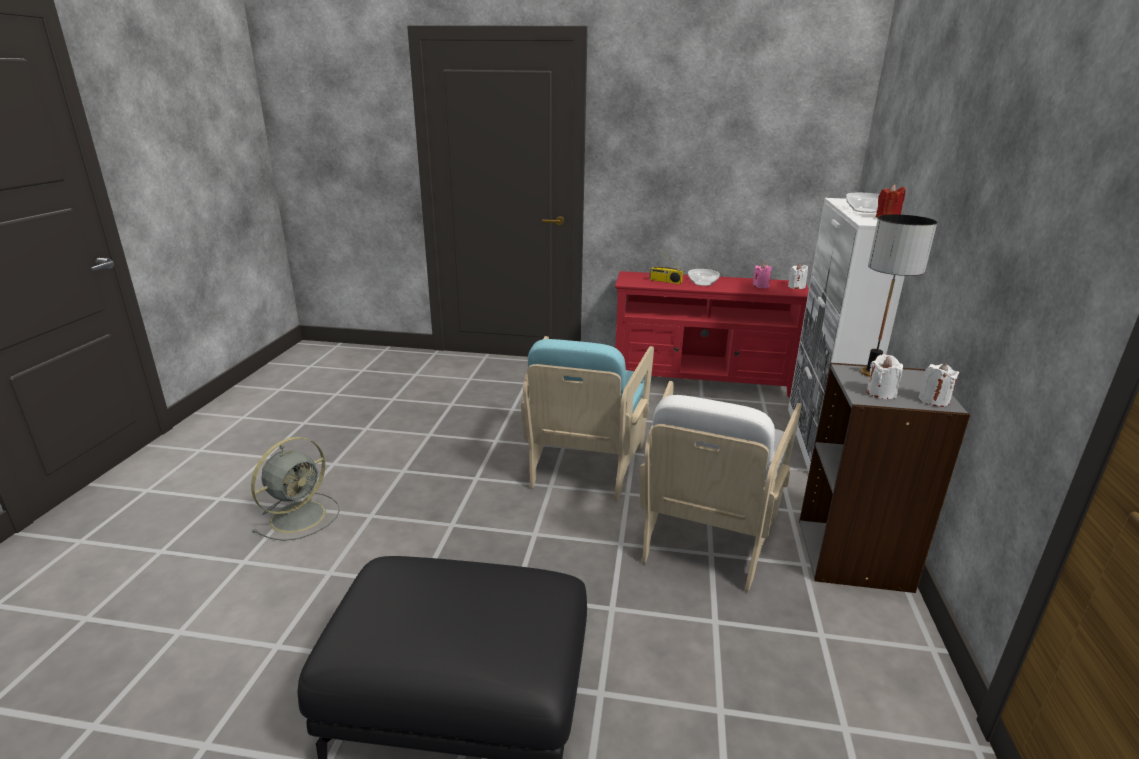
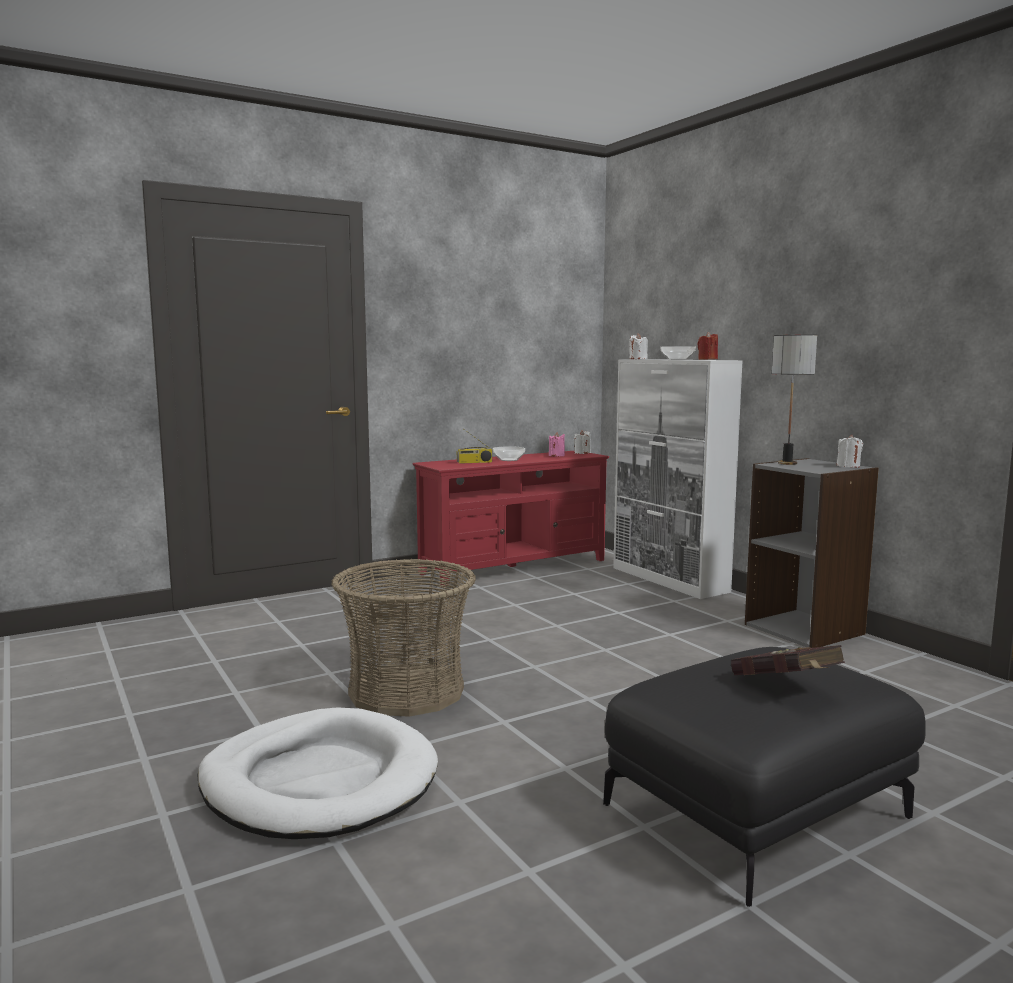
camera: 40 degrees left, 15 degrees down
(300, 515) = (319, 781): grey fan -> white dog bed
(437, 627) = (787, 687): none -> red book
(443, 469) = (406, 691): none -> basket
(585, 462) = (530, 642): turquoise armchair -> none
(708, 533) = (705, 650): white armchair -> none
(880, 393) = (818, 468): white candle -> white candle (638, 359)

